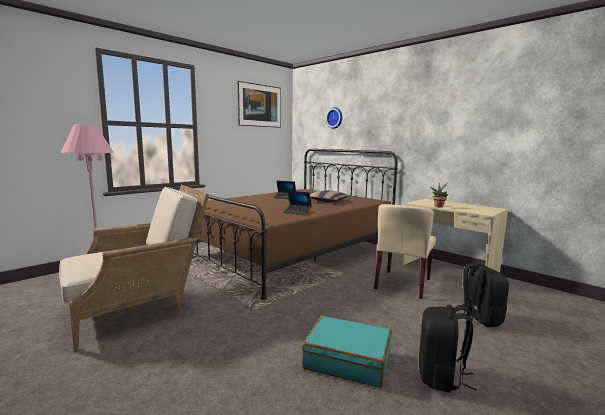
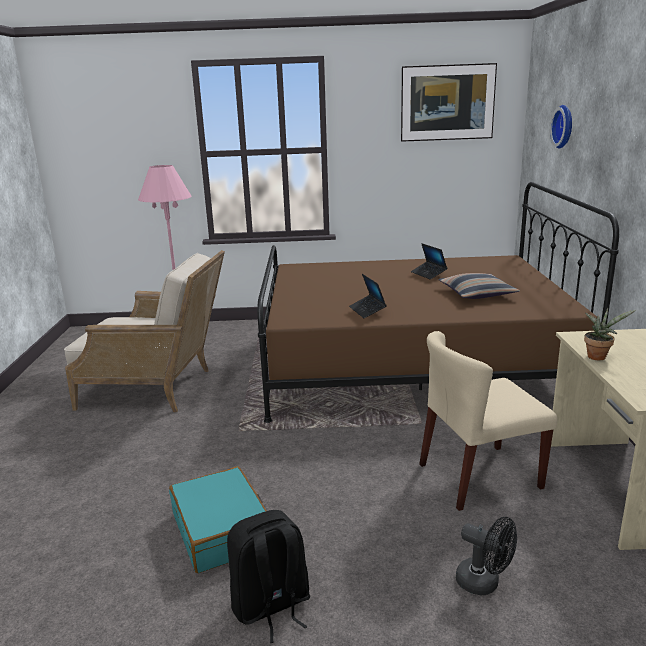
camera: 45 degrees right, 10 degrees up
(479, 318) = (484, 583): black backpack -> black fan

